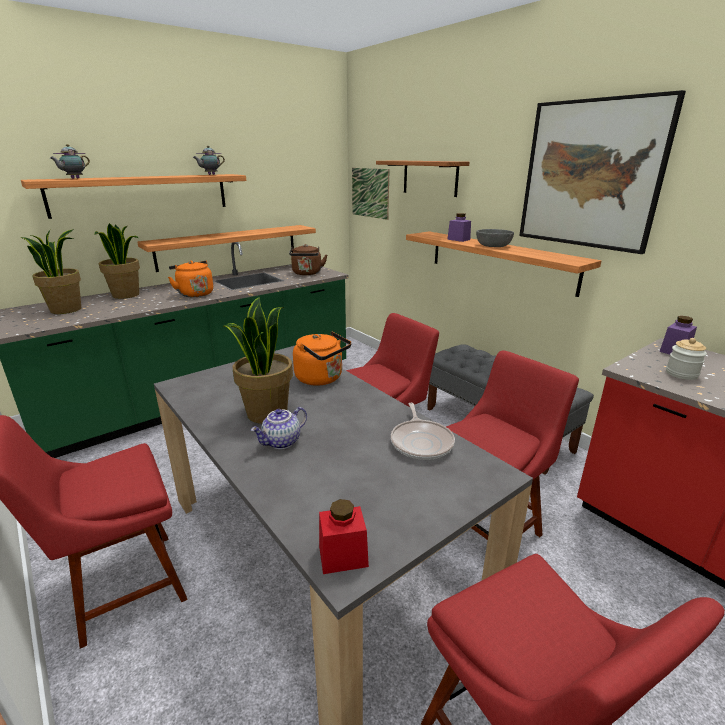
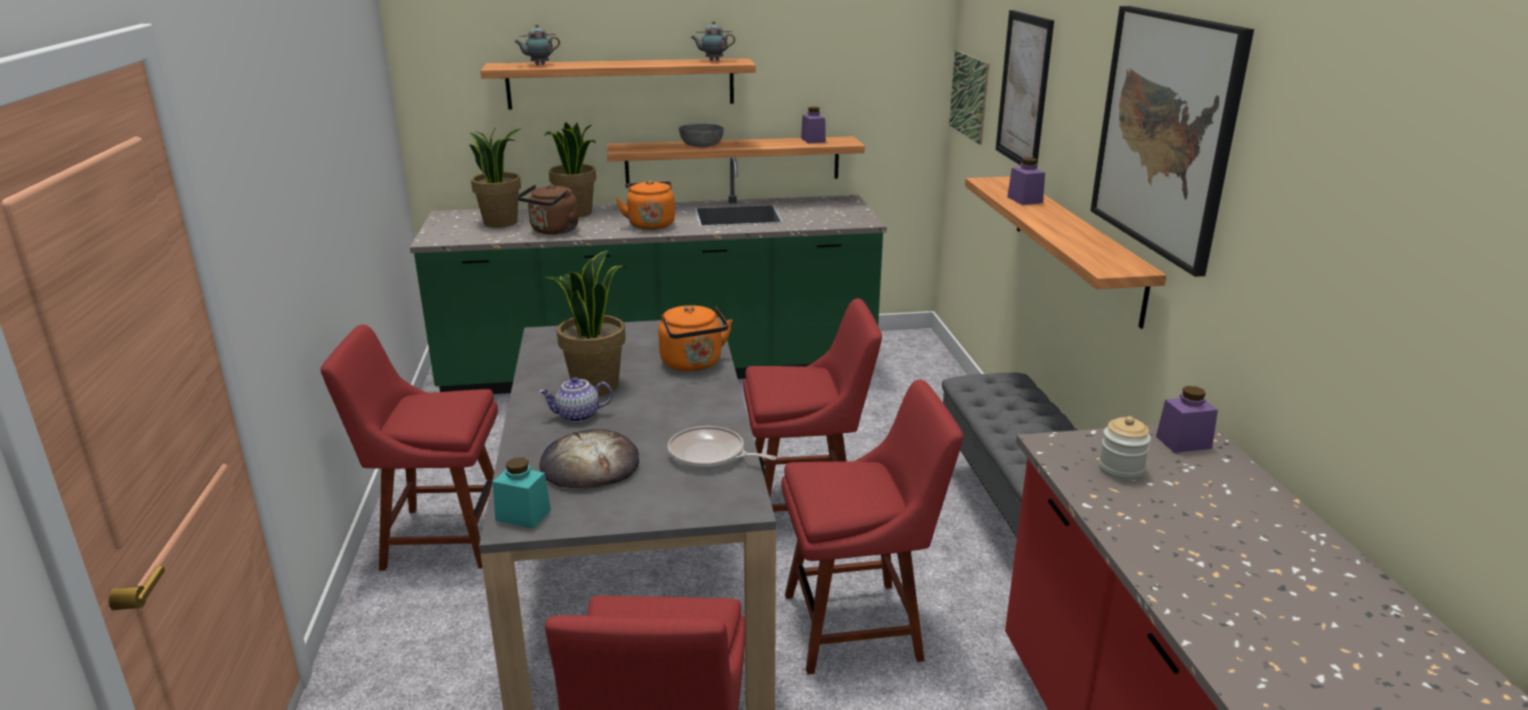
camera: 30 degrees right, 0 degrees up
(280, 228) = (813, 140): none -> purple jar
(307, 273) = (828, 216): brown kettle -> brown kettle (553, 231)
(343, 482) = (590, 465): none -> bread
(343, 556) = (523, 515): red jar -> turquoise jar
(421, 442) = (710, 455): frying pan -> frying pan turned 90 degrees clockwise
(430, 178) = (1024, 90): shelf -> picture
(493, 246) = (1051, 220): grey bowl -> grey bowl (701, 145)

